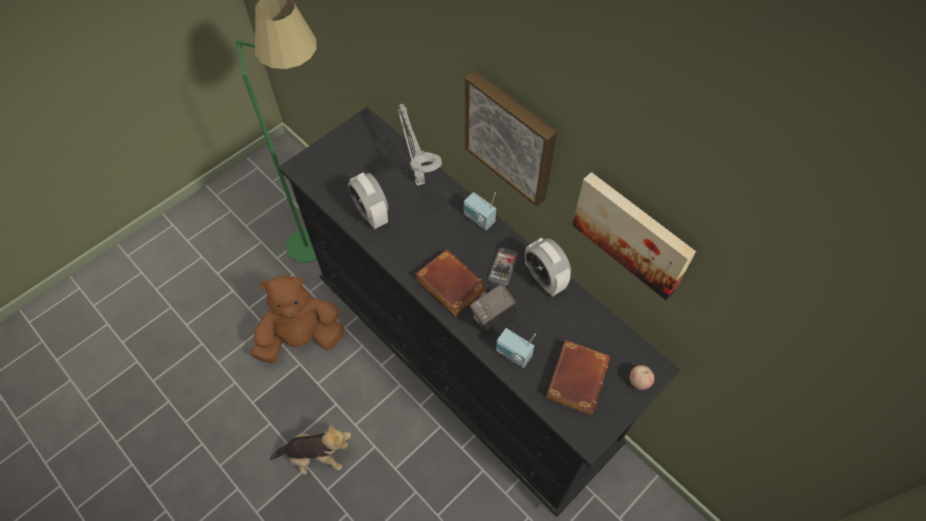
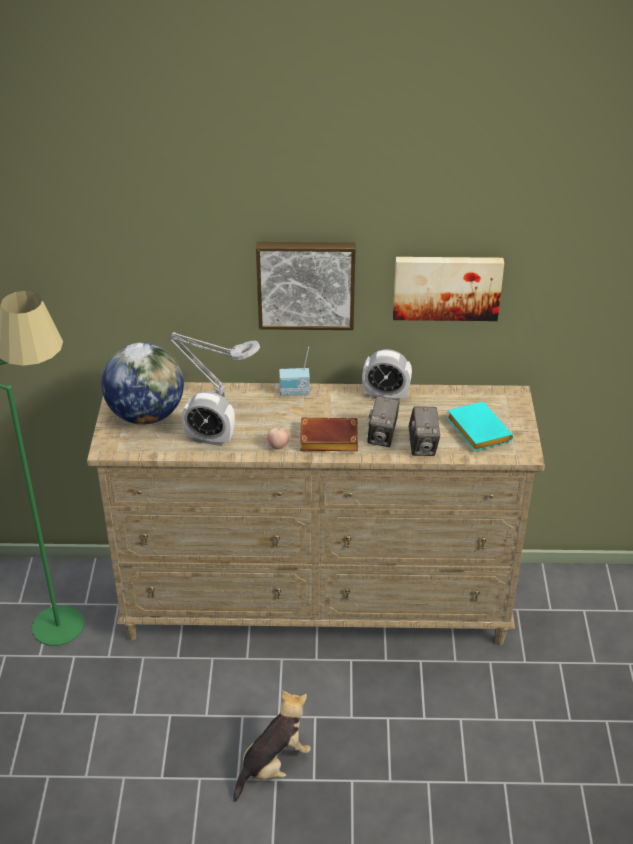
camera: 45 degrees left, 20 degrees down
(302, 338) = (147, 695): brown plush toy -> none
(356, 157) = (146, 415): none -> globe
(464, 366) = (318, 605): black dresser -> beige dresser
(502, 267) = (349, 407): phone -> none
(513, 355) = (423, 446): radio -> camera
(575, 377) = (476, 430): brown book -> turquoise book
(639, 382) = (515, 407): apple -> apple (278, 446)

